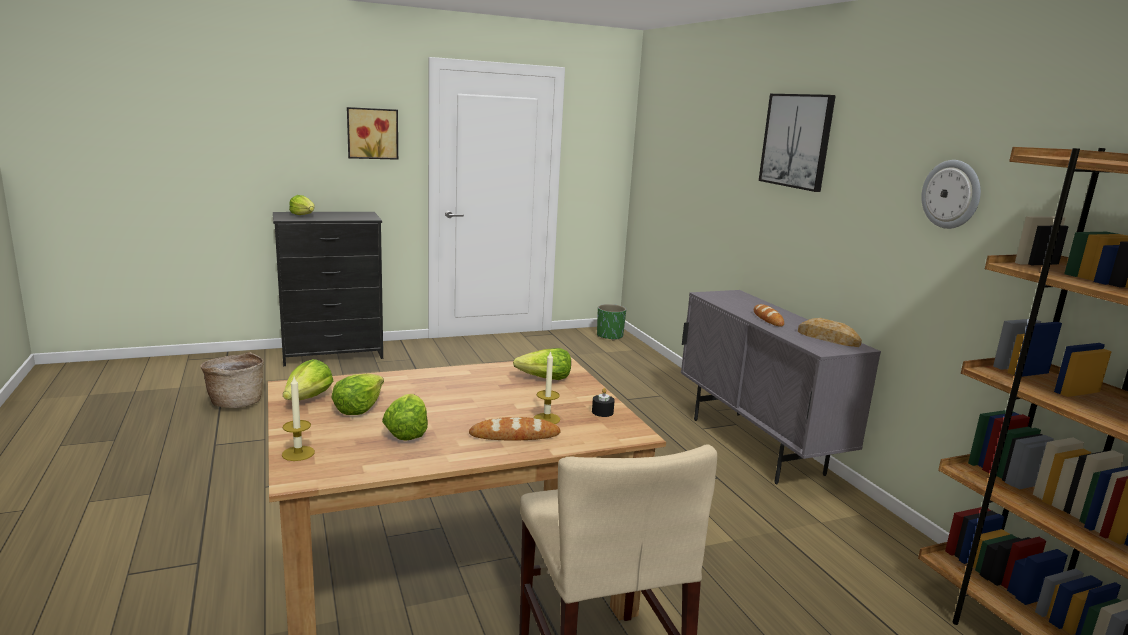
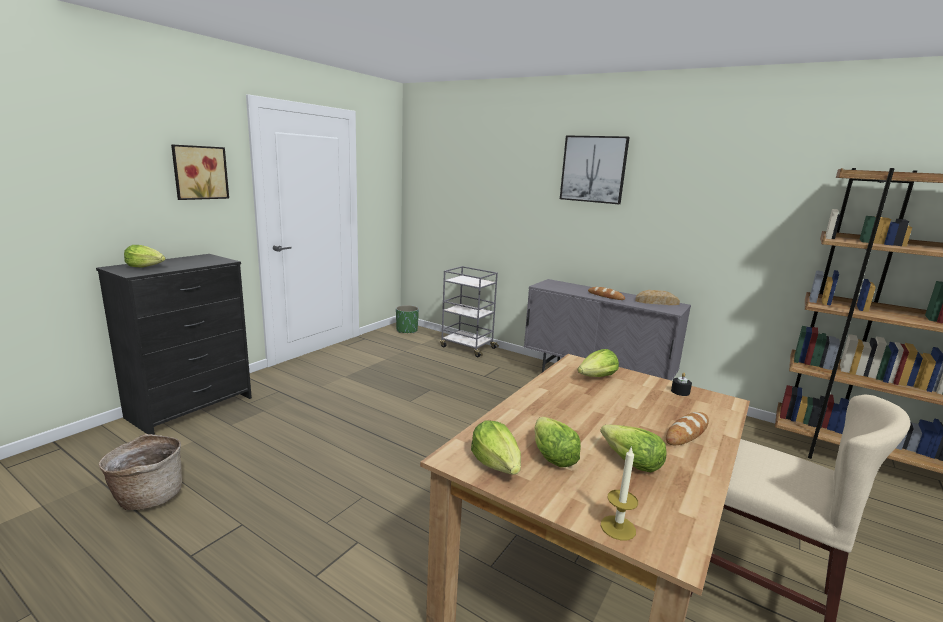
camera: 35 degrees left, 0 degrees up
(546, 419) = (670, 410): candle -> none
(654, 367) = (467, 347): none -> grey cart
(951, 194) = (738, 200): wall clock -> none

